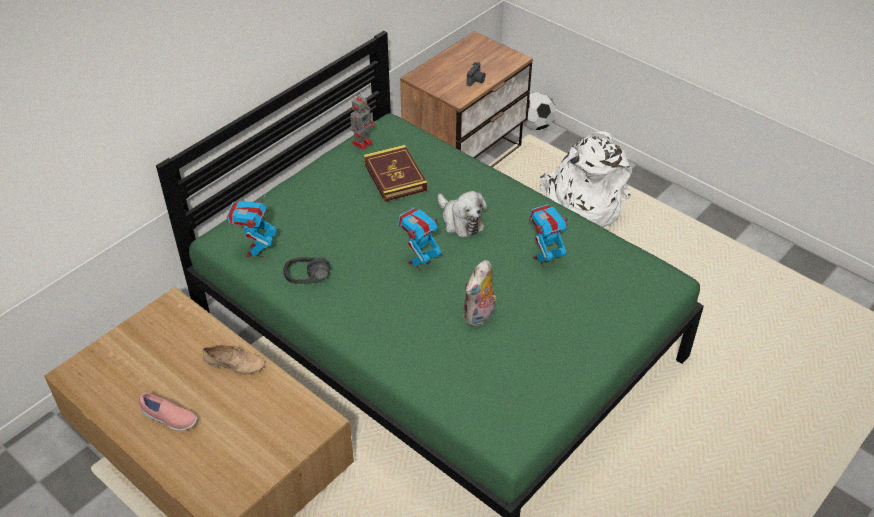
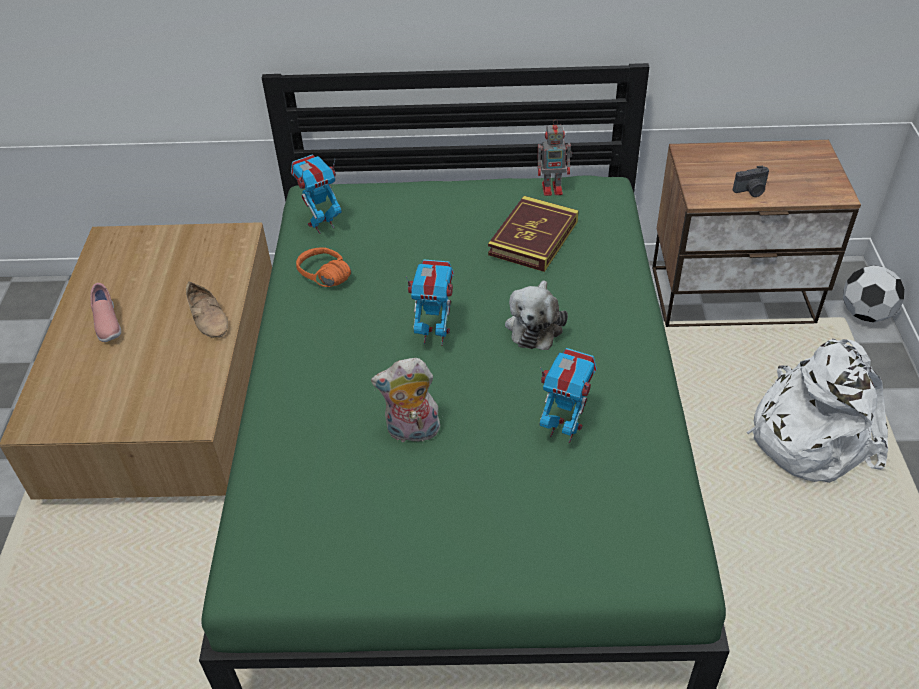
camera: 50 degrees right, 0 degrees up
(308, 281) = (319, 280): black headphones -> orange headphones

